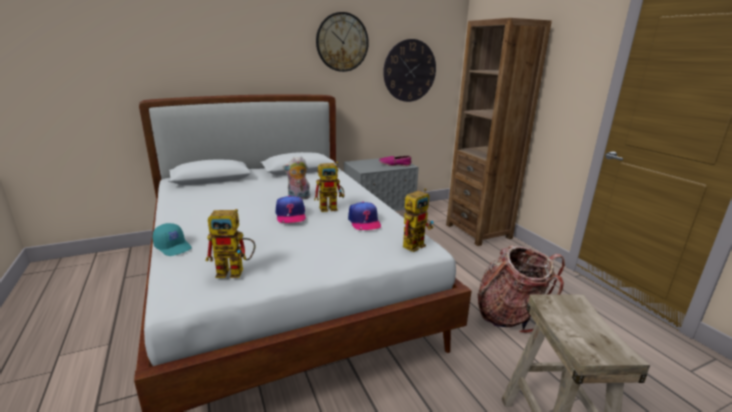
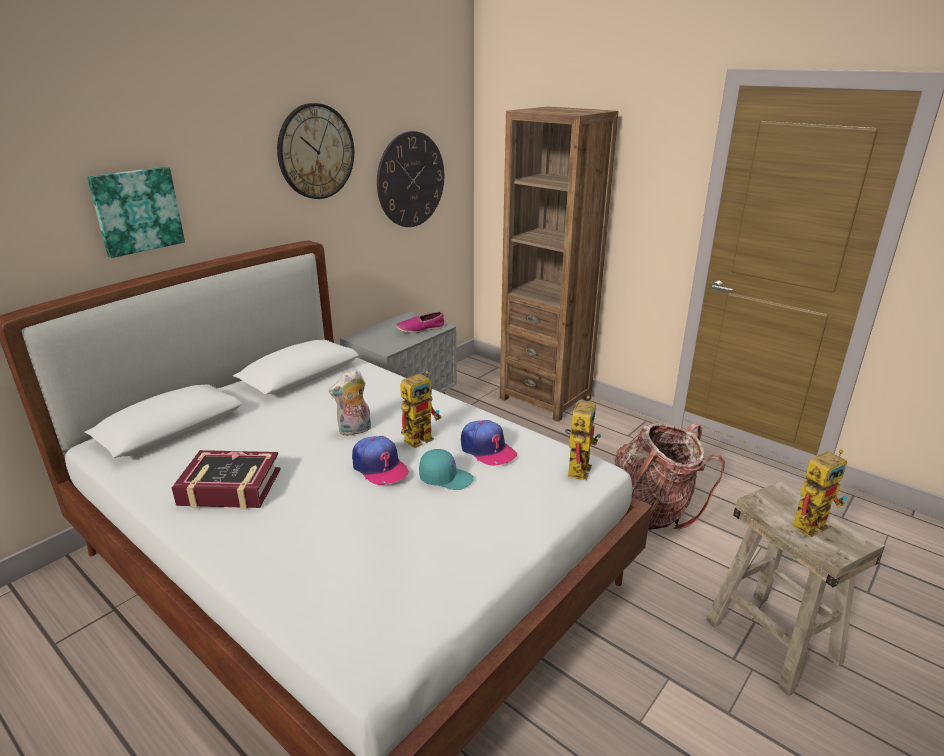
camera: 25 degrees left, 5 degrees up
(174, 247) = (263, 579): turquoise cap -> turquoise cap (446, 478)
(206, 206) = (230, 488): none -> book
(225, 59) = (137, 211): none -> picture
(236, 271) = (407, 588): toy robot -> toy robot (811, 522)

